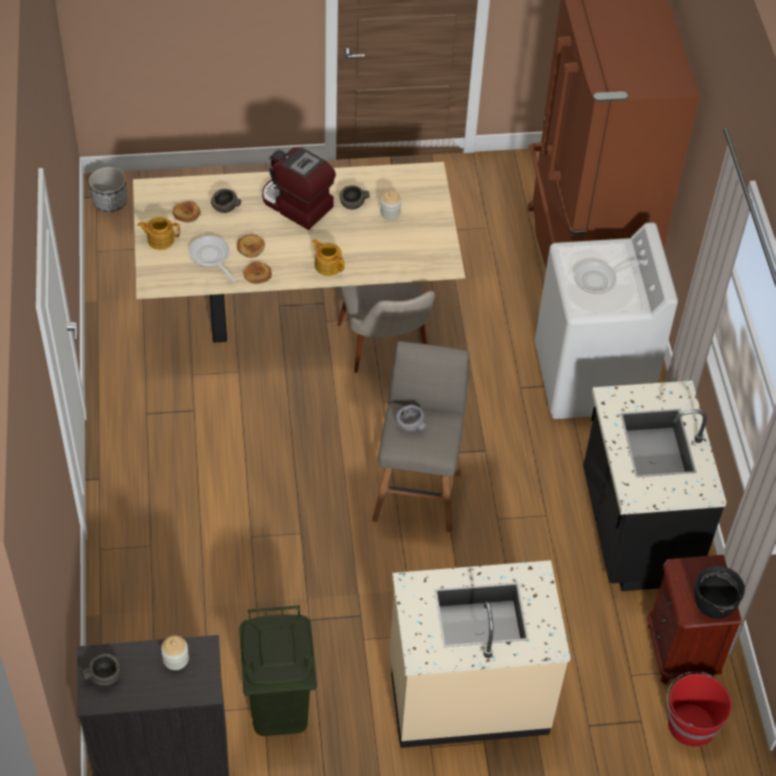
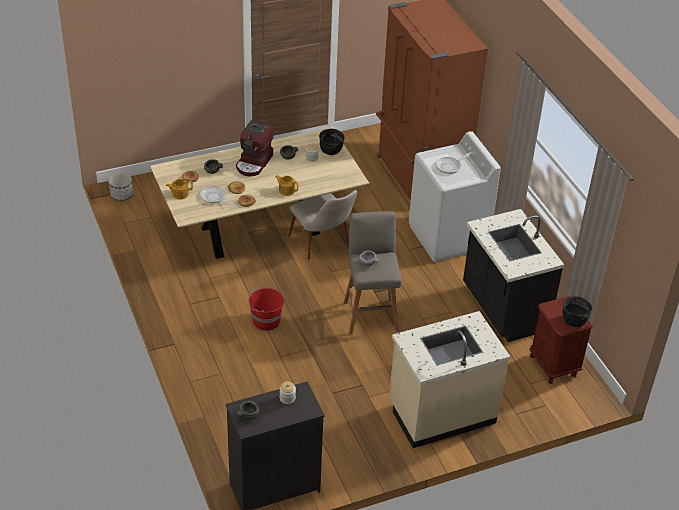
camera: 15 degrees left, 10 degrees down
(278, 708) = (332, 443): green trash can -> none
(296, 205) = (254, 163): coffee machine -> coffee machine turned 90 degrees counterclockwise
(425, 206) = (331, 151): none -> black cooking pot
(690, 724) = (573, 401): red bucket -> red bucket (265, 321)

